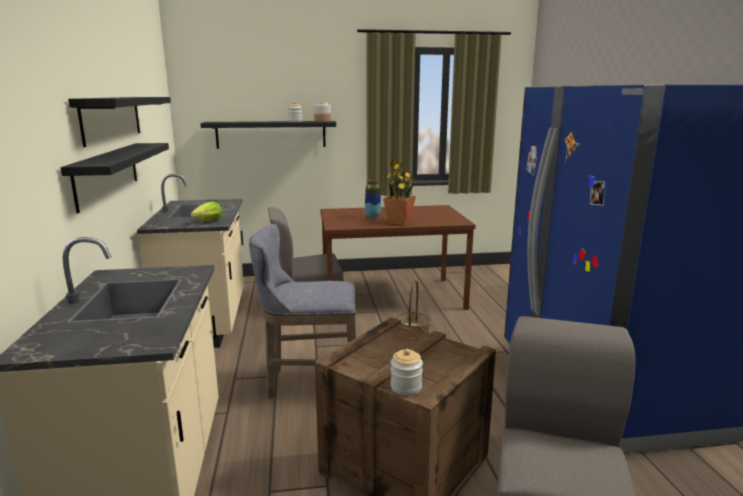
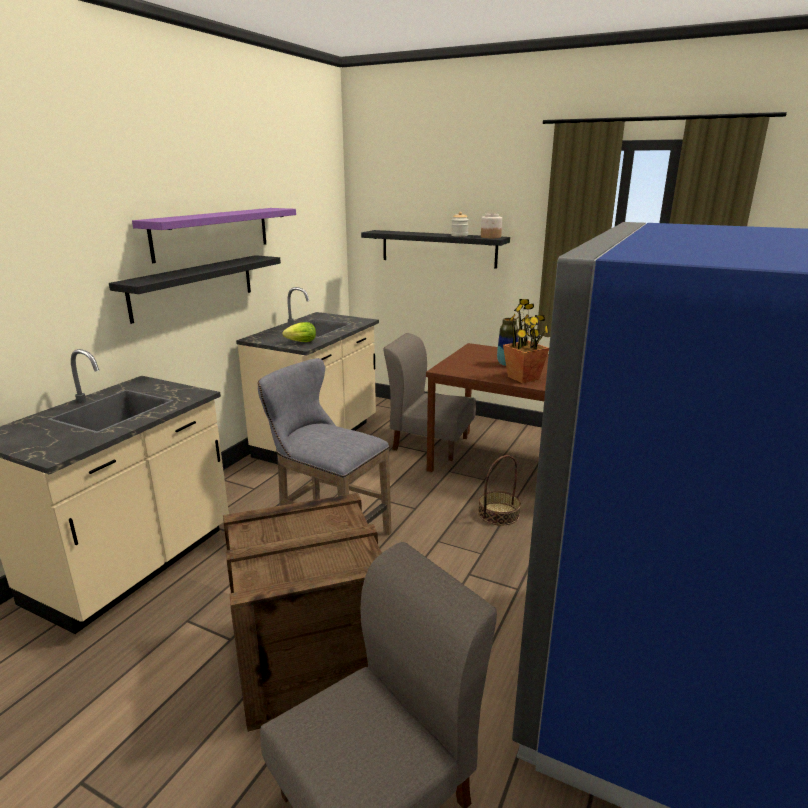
camera: 35 degrees right, 5 degrees up
(112, 118) = (212, 233): black shelf -> purple shelf
(406, 387) = (252, 573): jar -> none

